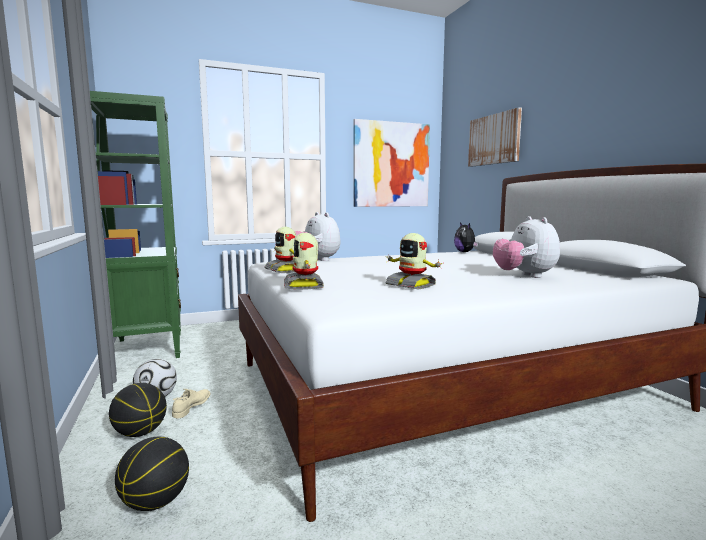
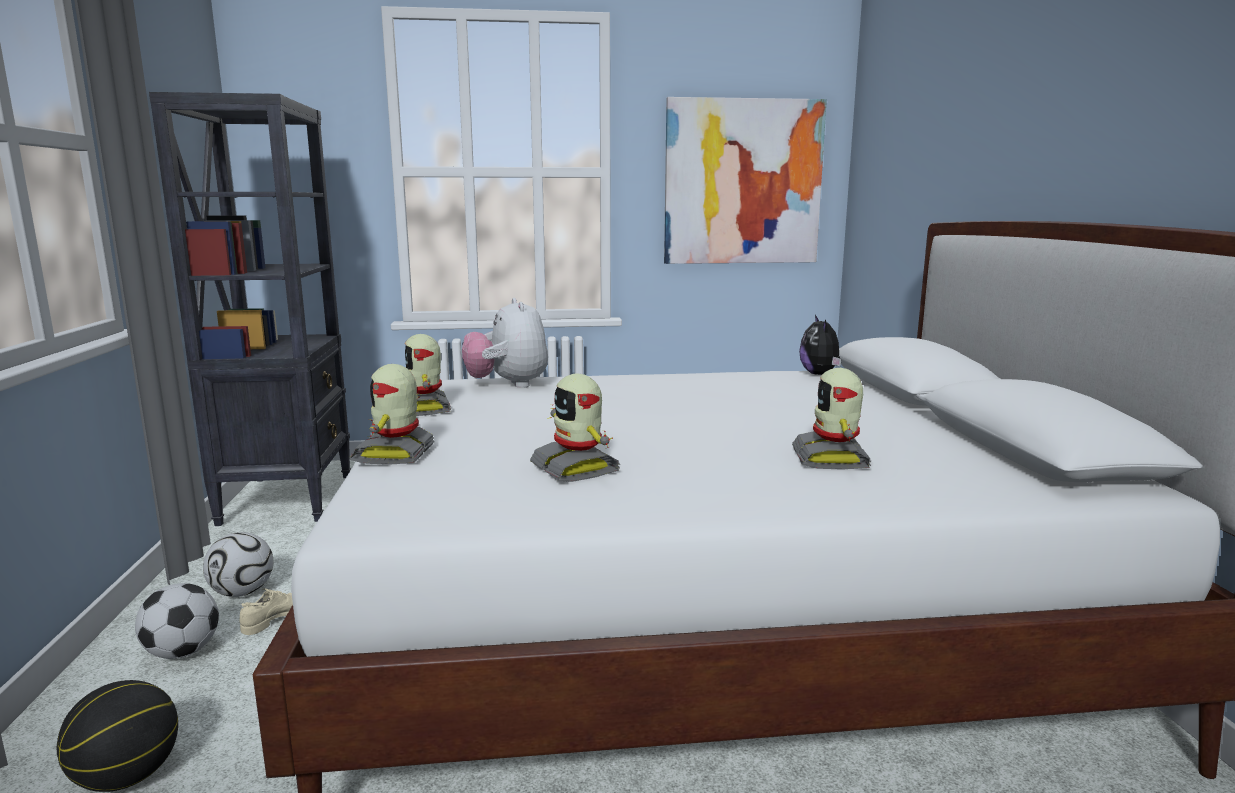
camera: 15 degrees right, 5 degrees up
(140, 432) = (183, 652): basketball -> football
(148, 348) = (288, 498): green bookcase -> black bookcase
(494, 139) = (930, 137): picture -> none
(524, 276) = (832, 459): plush toy -> toy robot

